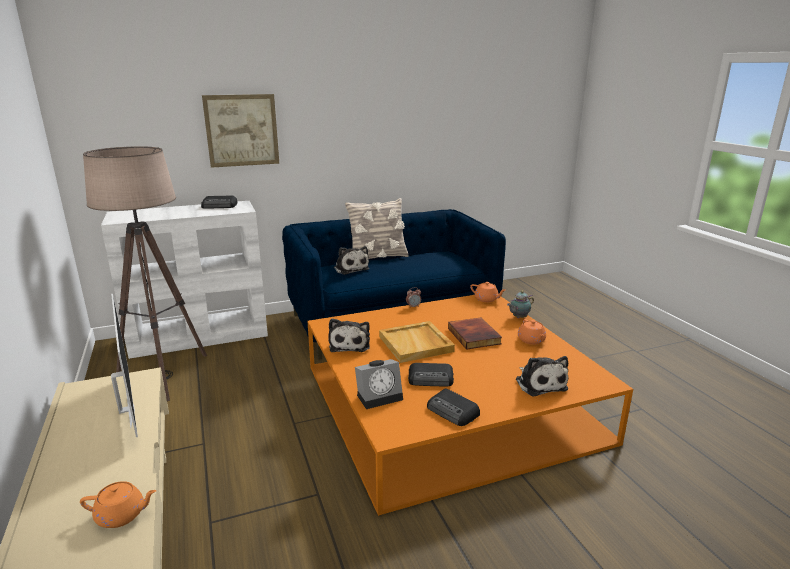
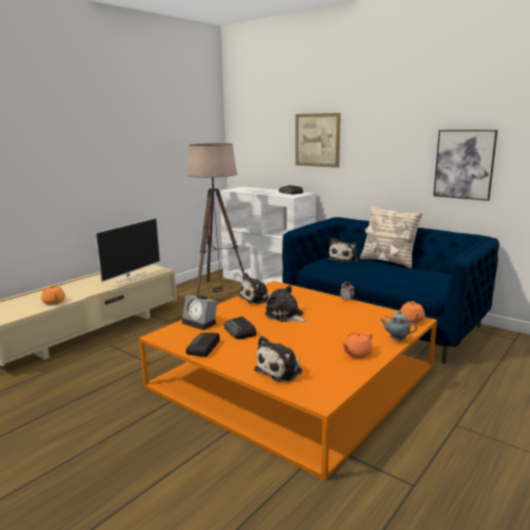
camera: 60 degrees right, 5 degrees down
(416, 344) = (285, 315): beige tray -> plush toy
(418, 145) = (464, 164): none -> picture
(475, 336) = (330, 331): book -> none

